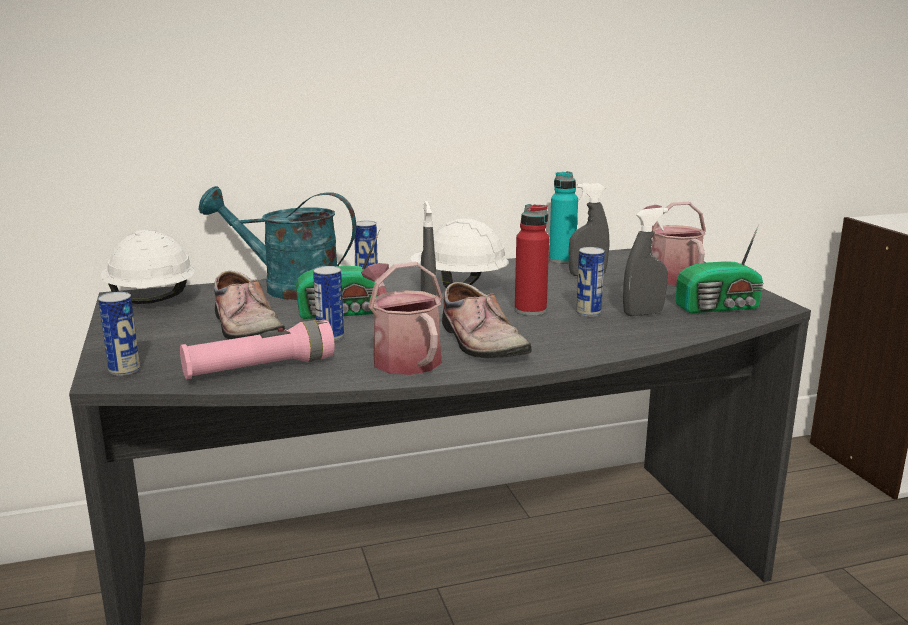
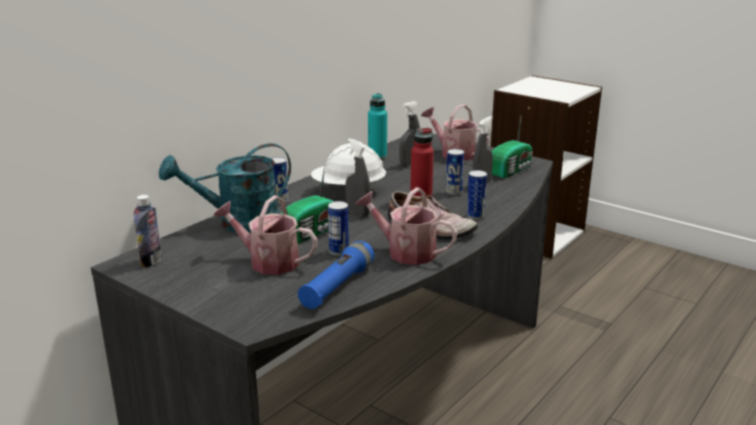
camera: 35 degrees left, 5 degrees up
(124, 370) = (251, 317): can -> can (475, 216)
(150, 300) = (151, 261): white hard hat -> bottle
(244, 327) = (268, 262): shoe -> watering can
(260, 368) = (337, 286): pink flashlight -> blue flashlight

